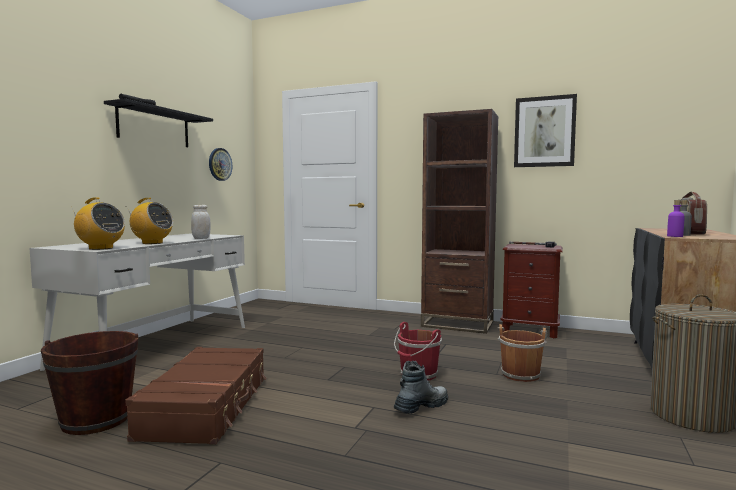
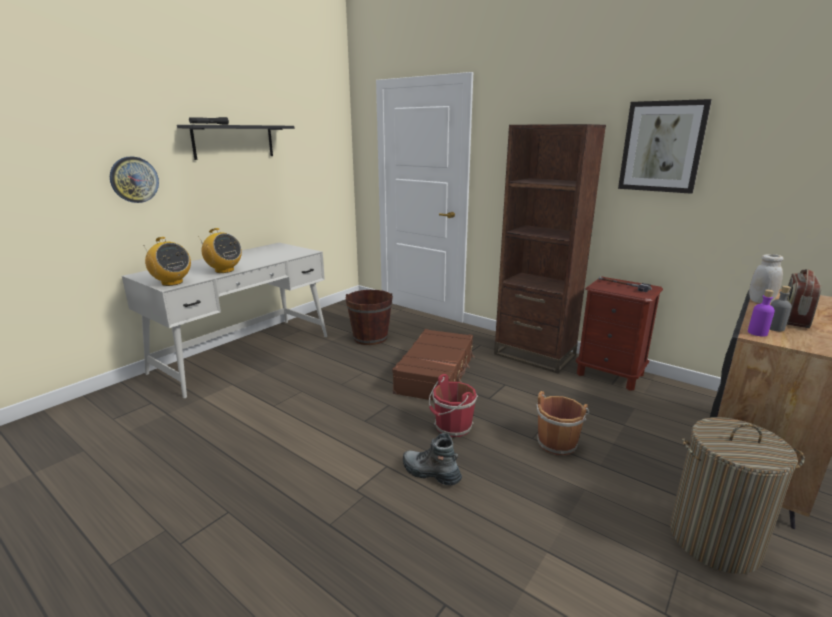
camera: 15 degrees right, 15 degrees up
(96, 420) = (161, 442): brown bucket -> brown bucket (370, 338)
(201, 238) = (276, 260): white jar -> white jar (761, 301)
(207, 407) = (248, 441): brown suitcase -> brown suitcase (436, 374)
(220, 164) = (310, 167): wall clock -> wall clock (134, 179)
(421, 406) = (430, 473): boot -> boot turned 120 degrees counterclockwise

